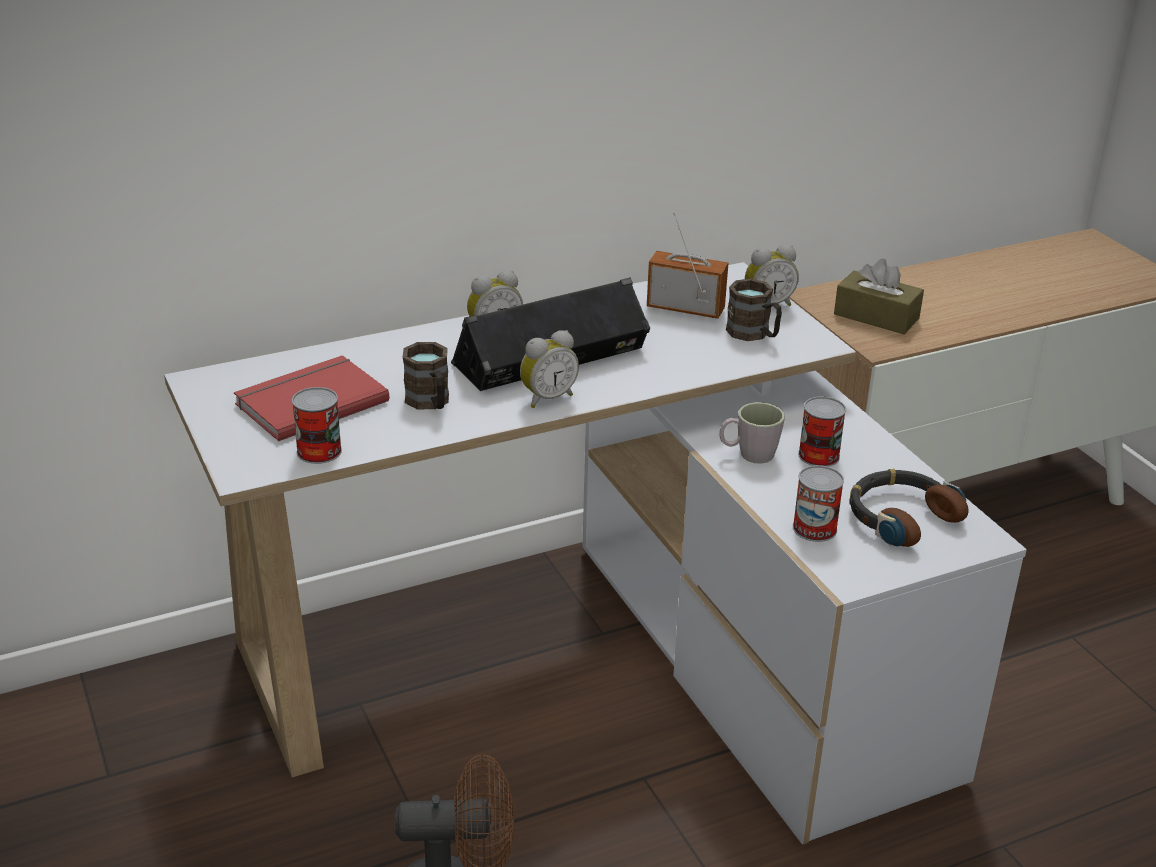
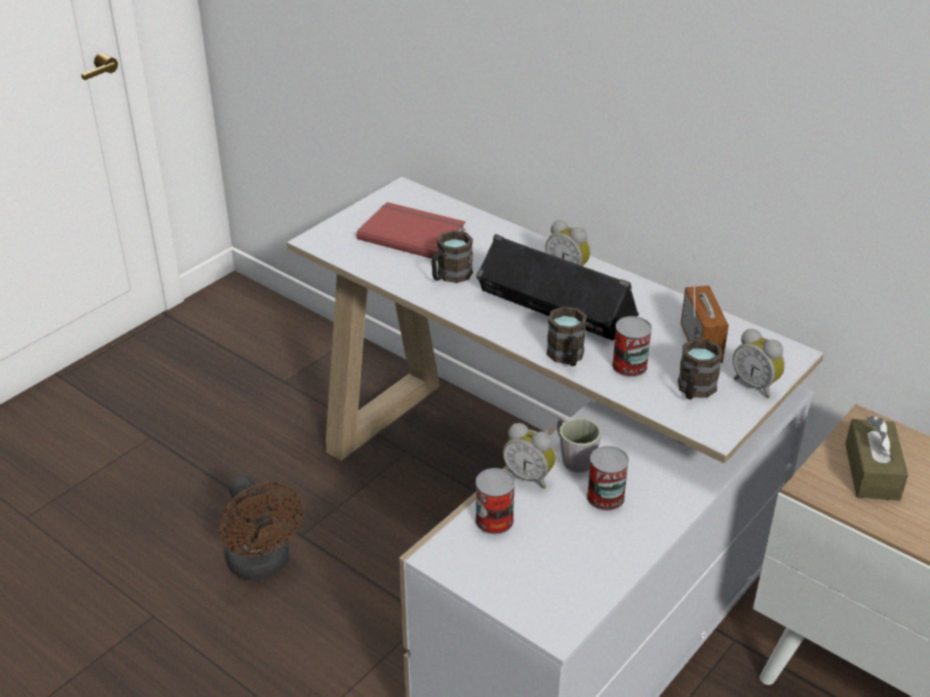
camera: 65 degrees right, 5 degrees up
(319, 451) = (357, 256): can -> can (629, 366)
(547, 398) = (499, 320): alarm clock -> alarm clock (529, 476)
(648, 380) = (567, 357): none -> brown mug
(900, 517) = (550, 567): headphones -> none

